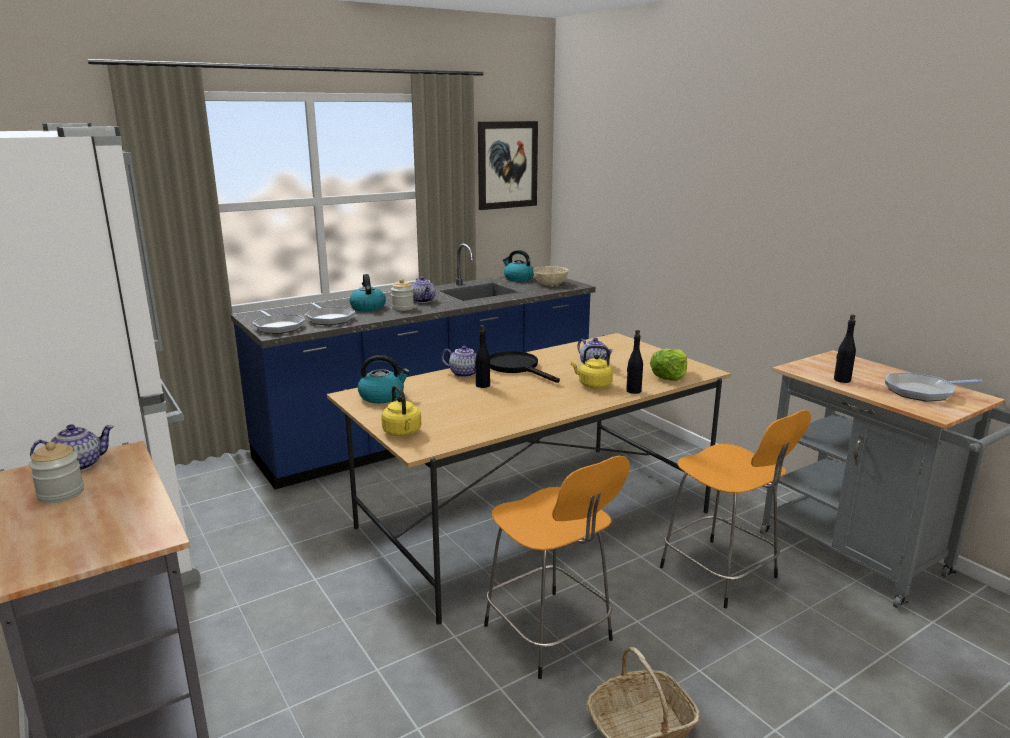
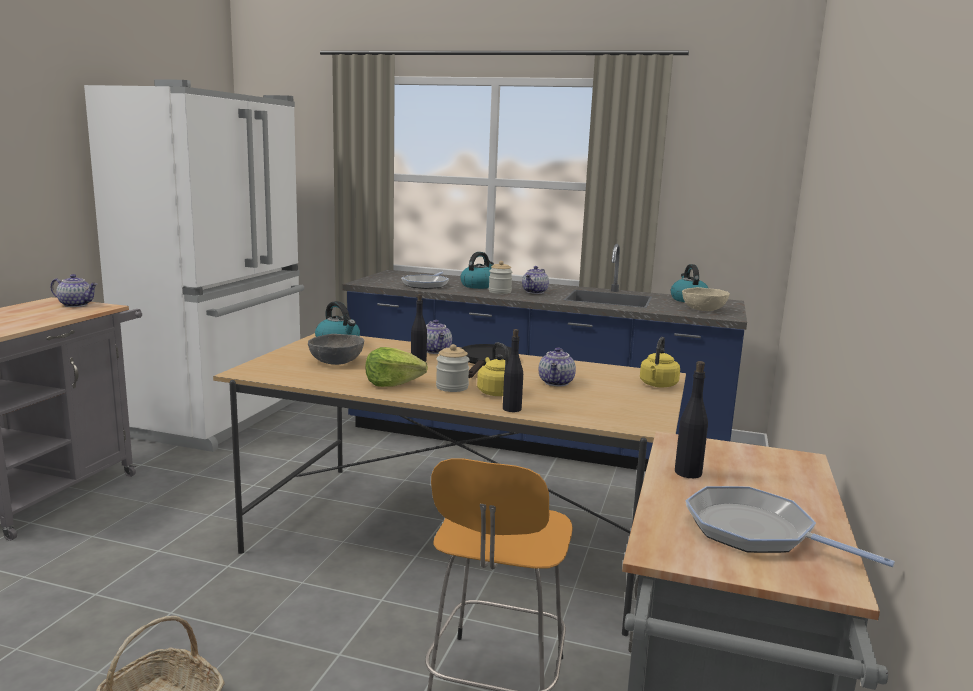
camera: 50 degrees right, 5 degrees down
(61, 493) = (32, 311): jar -> jar (452, 387)
(278, 327) = (380, 280): frying pan -> none
(402, 433) = (271, 362): yellow kettle -> yellow kettle (658, 385)
(441, 410) = (336, 362): none -> grey bowl
(507, 165) = (726, 165): picture -> none
(550, 635) = (268, 611): orange stool -> none
(669, 376) = (593, 415): lettuce -> lettuce (392, 383)

